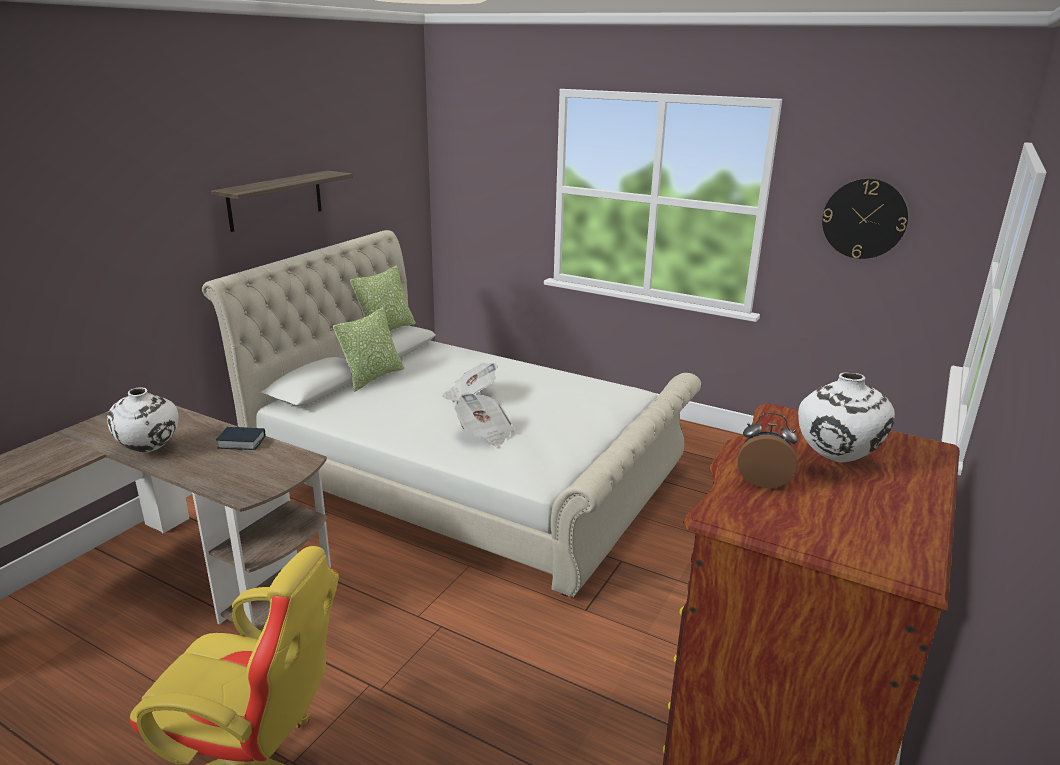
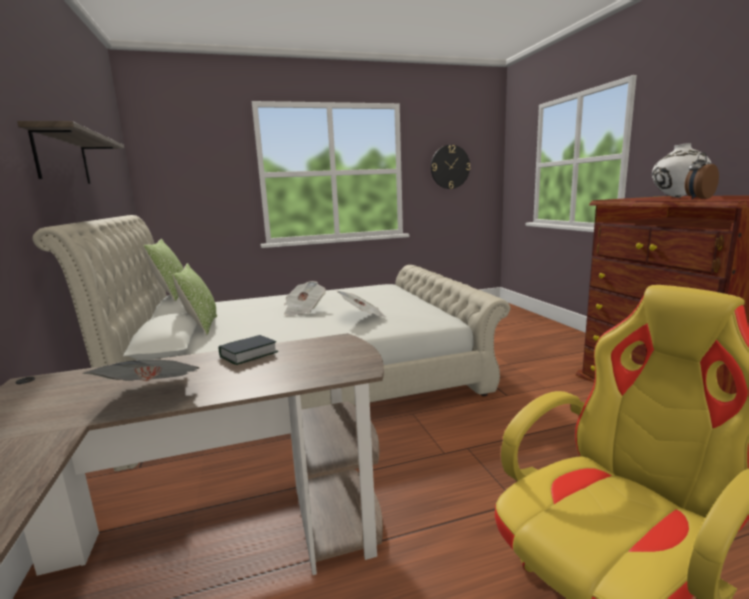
camera: 45 degrees left, 10 degrees down
(150, 450) = (153, 396): white vase -> newspaper

